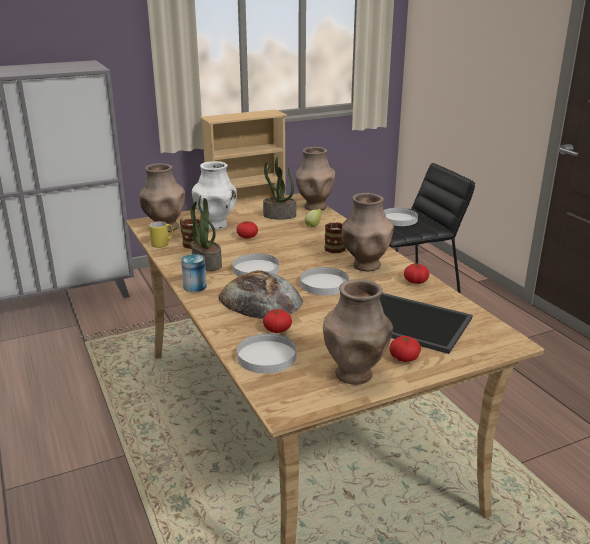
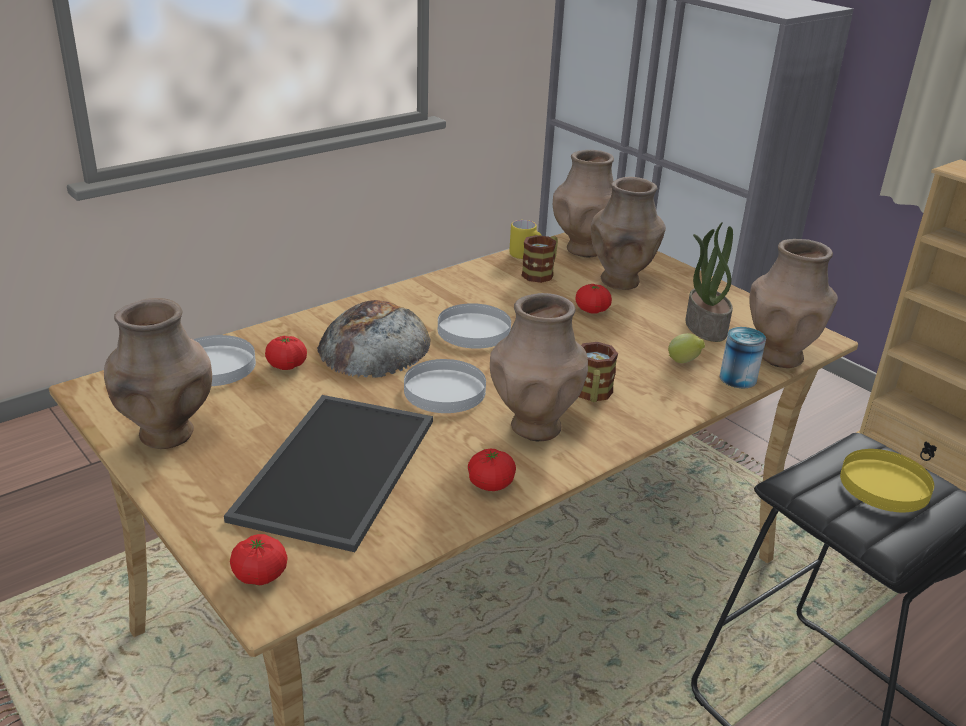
camera: 75 degrees right, 5 degrees up
(195, 287) = (399, 295): can -> can (738, 378)
(206, 263) = (476, 292): potted plant -> none
(216, 225) = (620, 281): white vase -> brown vase
(399, 219) = (885, 485): white plate -> yellow plate
(404, 358) = (210, 476): tomato -> tomato (260, 575)

